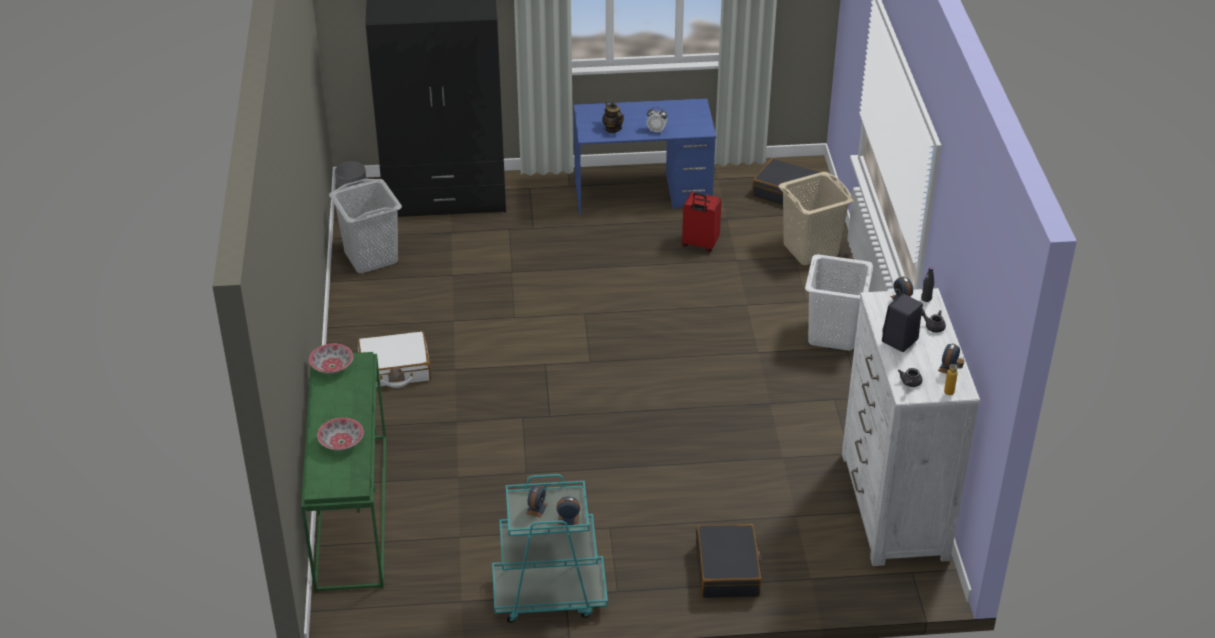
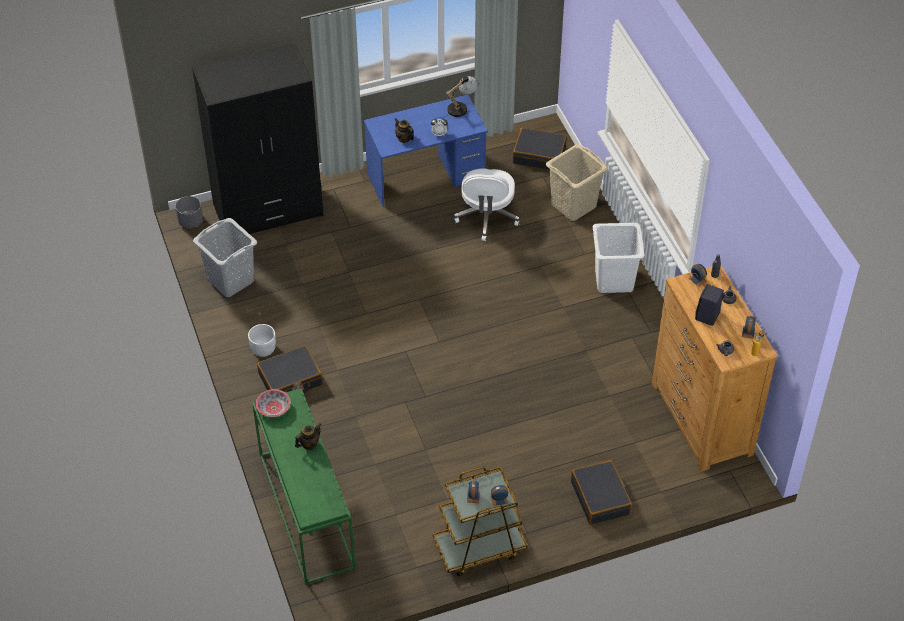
camera: 15 degrees left, 10 degrees up
(341, 442) = (308, 473): bowl -> none
(356, 411) = (309, 444): none -> teapot
(377, 332) = (263, 349): none -> white planter
(395, 369) = (290, 380): white suitcase -> black suitcase
(549, 595) = (479, 547): turquoise cart -> brown cart
(694, 109) = (461, 107): none -> table lamp
(699, 244) = (487, 217): red suitcase -> white office chair
(893, 506) = (701, 419): white dresser -> brown dresser

